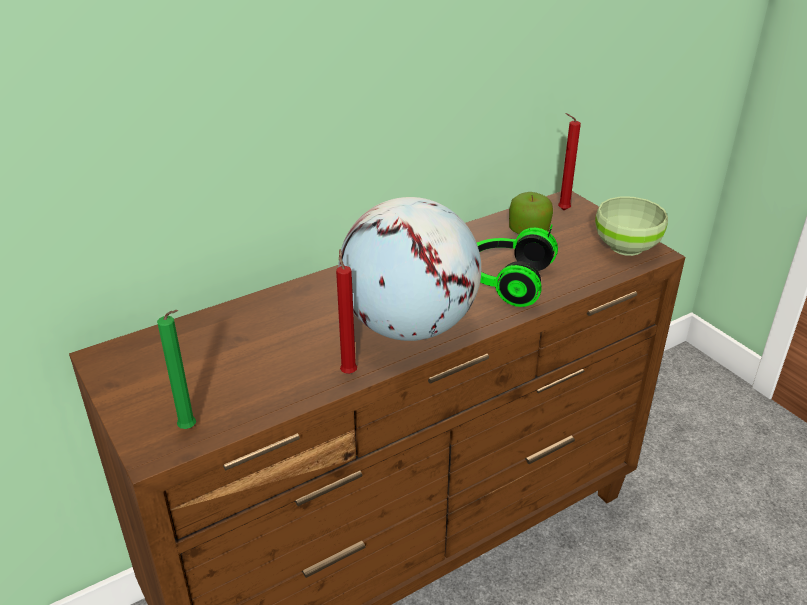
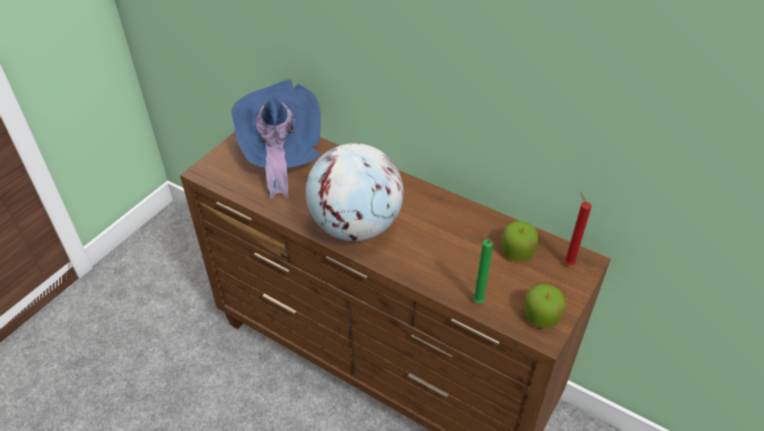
camera: 65 degrees right, 10 degrees up
(190, 429) = (223, 176): green candle -> green candle (478, 303)
(206, 357) = (280, 157): none -> blue hat
(348, 371) = (297, 215): red candle -> none
(505, 281) = (439, 257): headphones -> none
(627, 246) = (541, 316): green bowl -> apple

